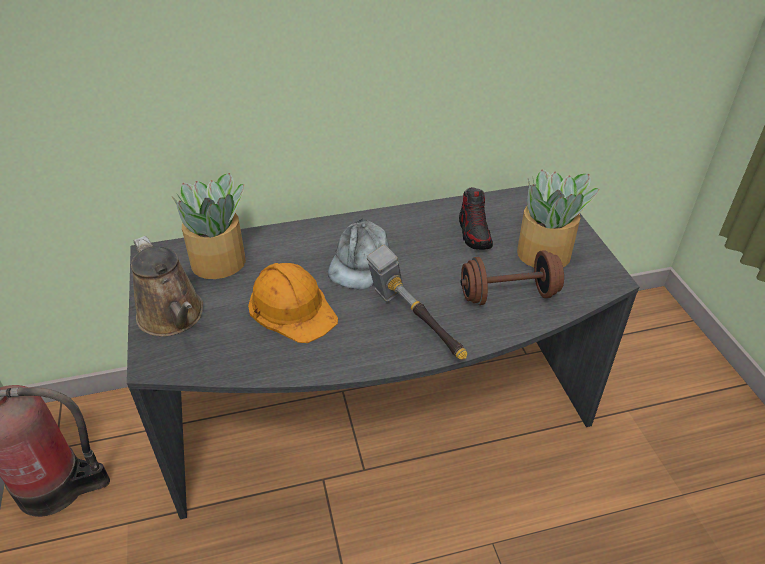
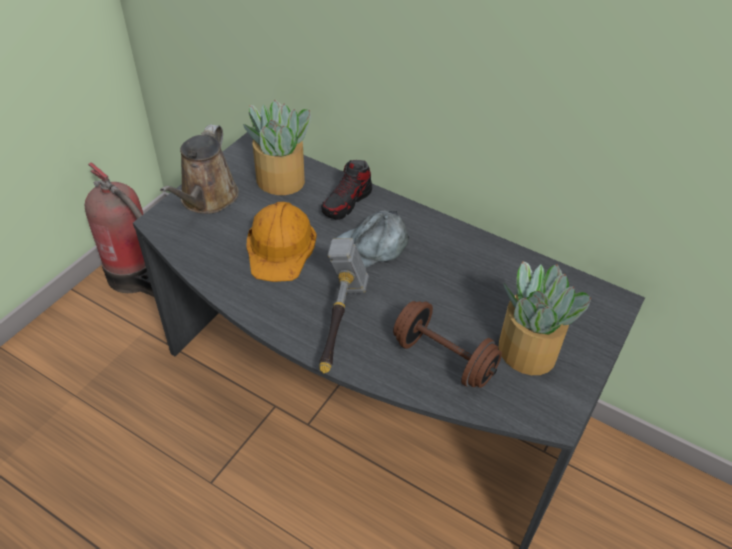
camera: 45 degrees right, 5 degrees up
(474, 233) = (494, 289): shoe -> shoe (347, 202)

